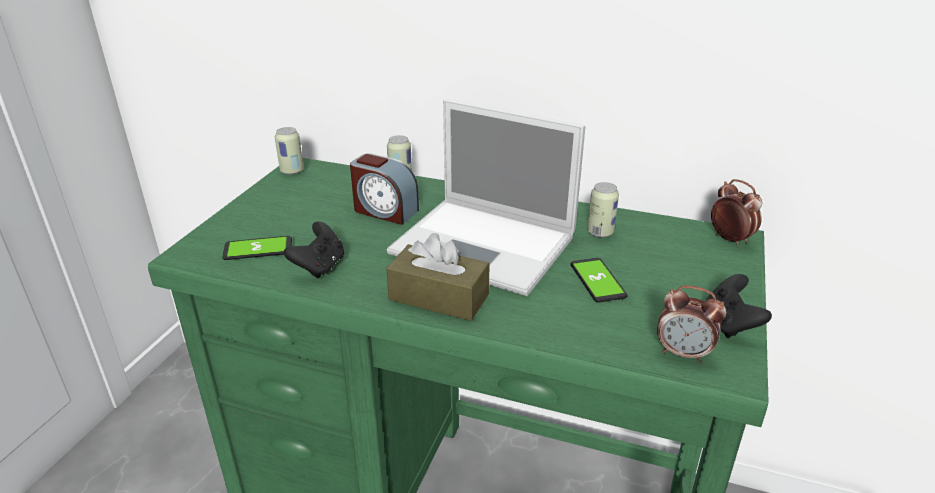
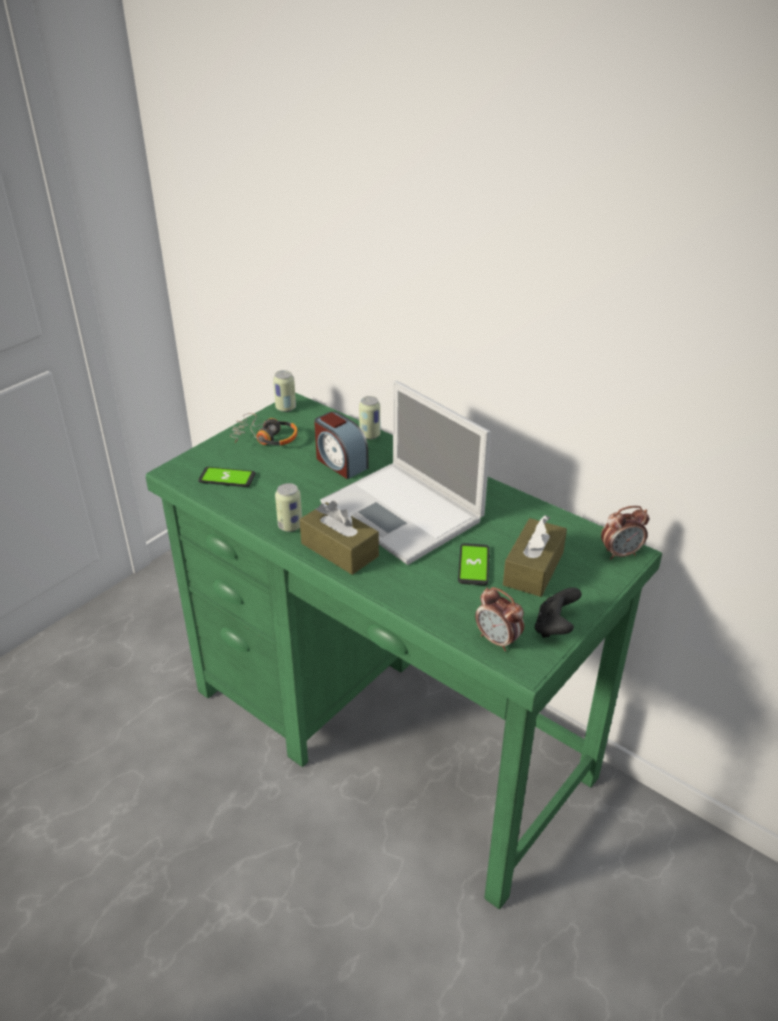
camera: 20 degrees right, 5 degrees up
(283, 202) = (265, 438): none -> headphones
(320, 267) = (265, 503): black game controller -> none
(600, 232) = (508, 522): can -> can (290, 526)
(660, 271) = (533, 569): none -> brown tissue box
(730, 239) = (620, 553): alarm clock -> alarm clock turned 90 degrees clockwise

